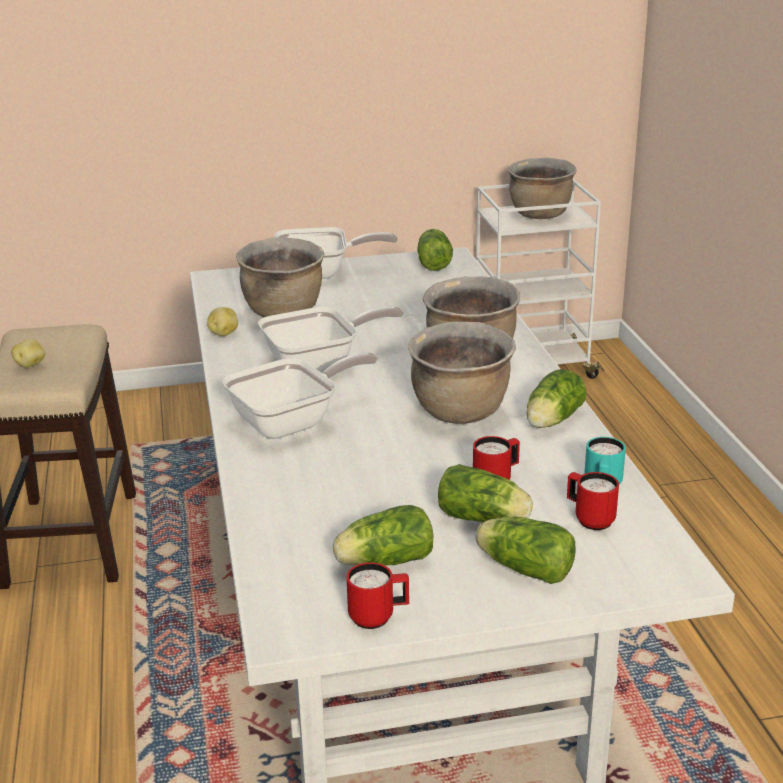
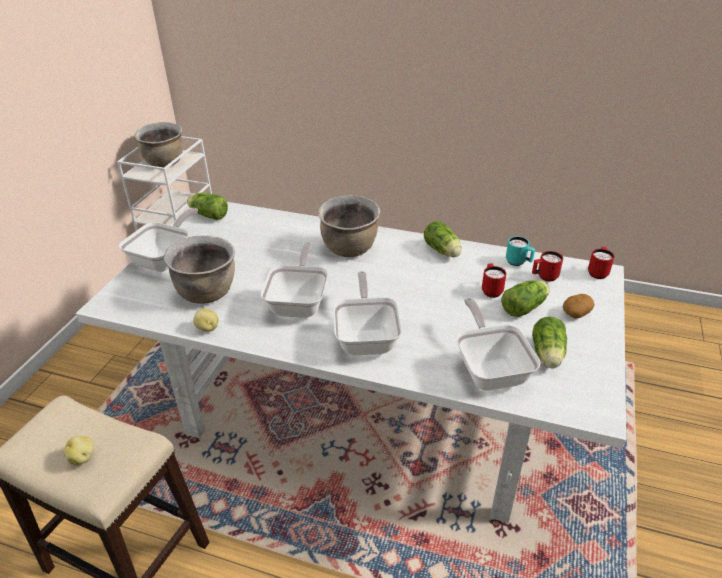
camera: 60 degrees left, 10 degrees up
(308, 521) = (490, 369): none -> frying pan
(378, 617) = (599, 374): red mug -> red mug (598, 272)
(461, 413) = (410, 274): brown cooking pot -> none
(522, 568) = (576, 312): lettuce -> potato

